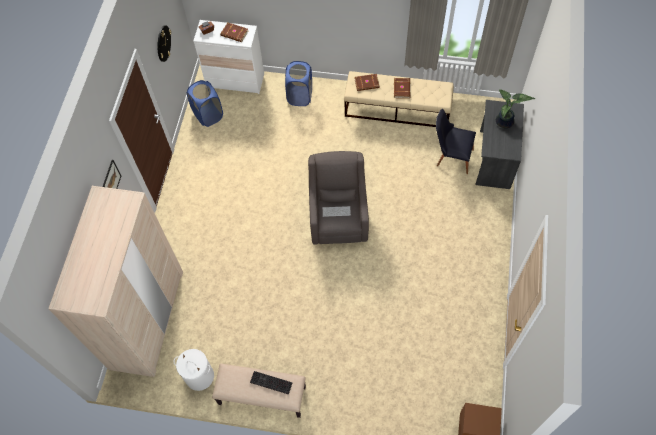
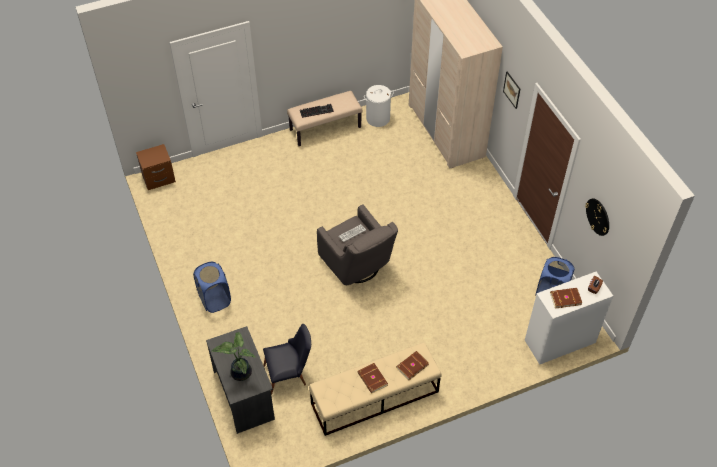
camera: 145 degrees right, 10 degrees down
(300, 96) = (483, 360): blue laundry basket -> blue laundry basket (214, 300)

